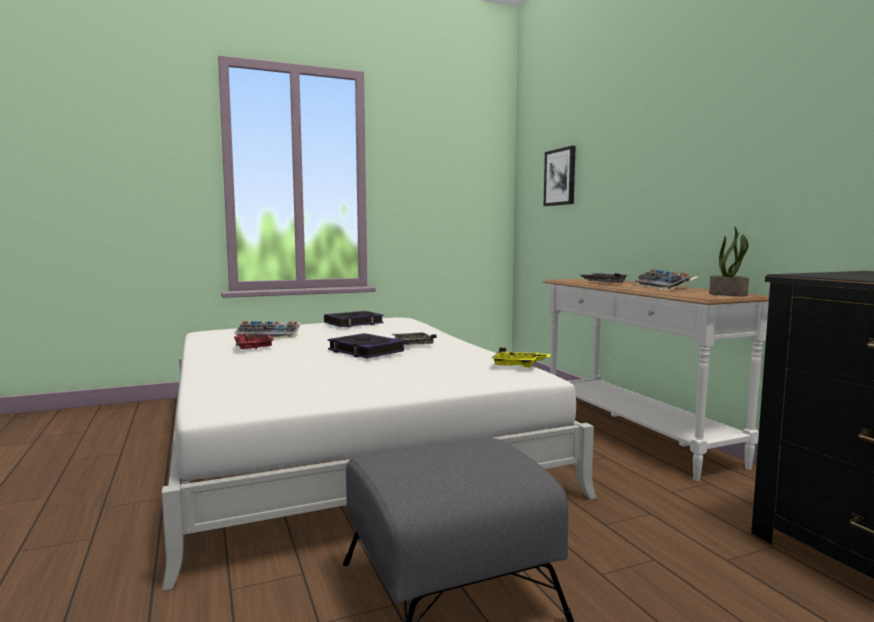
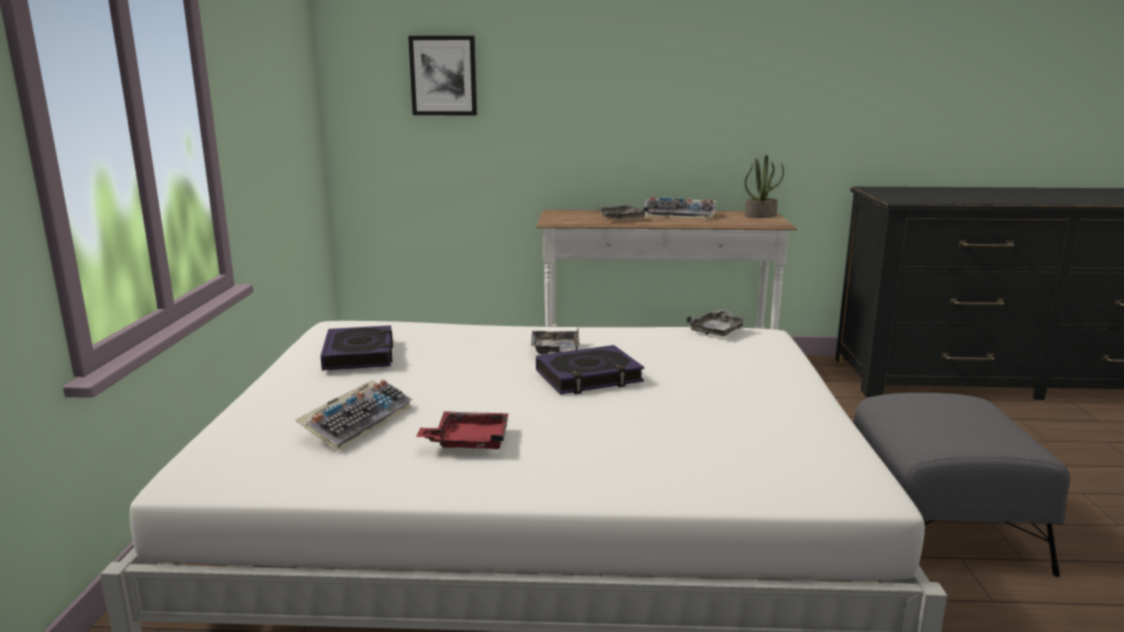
camera: 65 degrees left, 10 degrees up
(518, 366) = (718, 331): yellow tray -> grey tray

